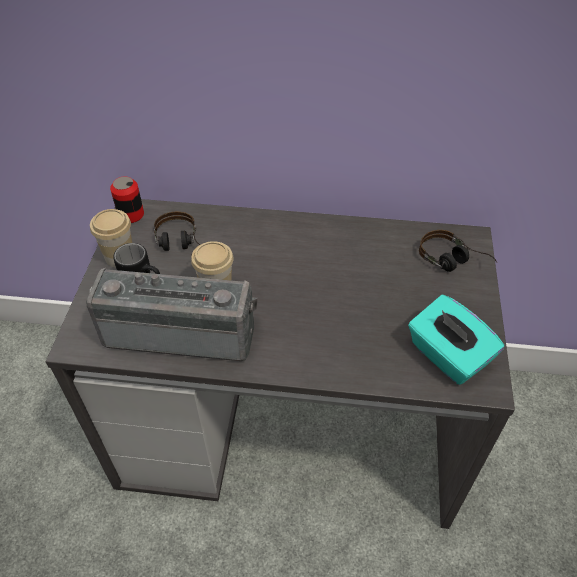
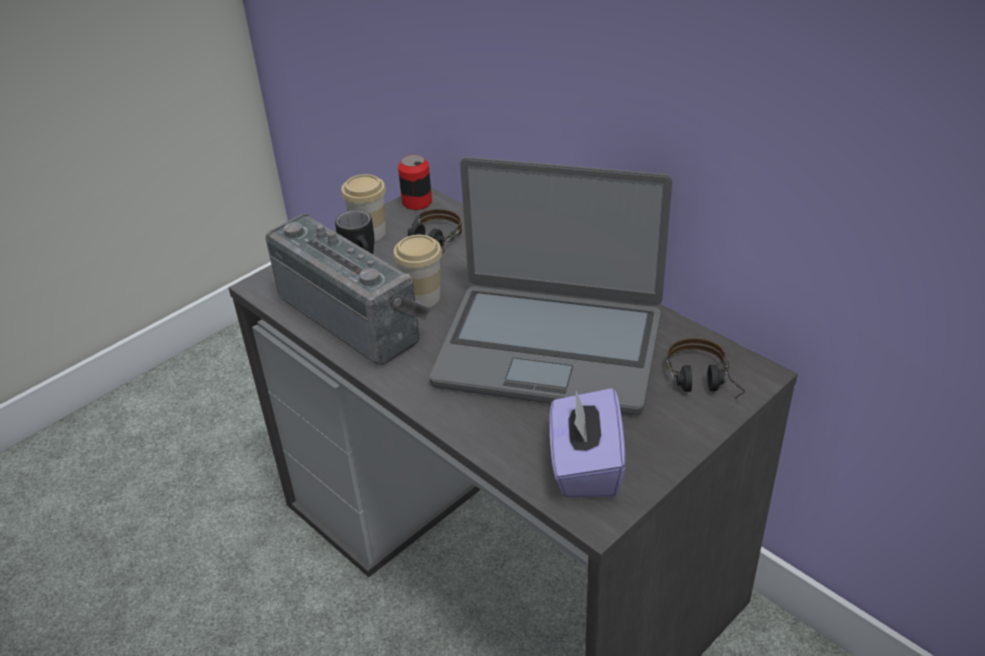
camera: 40 degrees right, 10 degrees down
(341, 283) = (550, 348): none -> laptop
(447, 356) = (585, 466): turquoise tissue box -> purple tissue box

